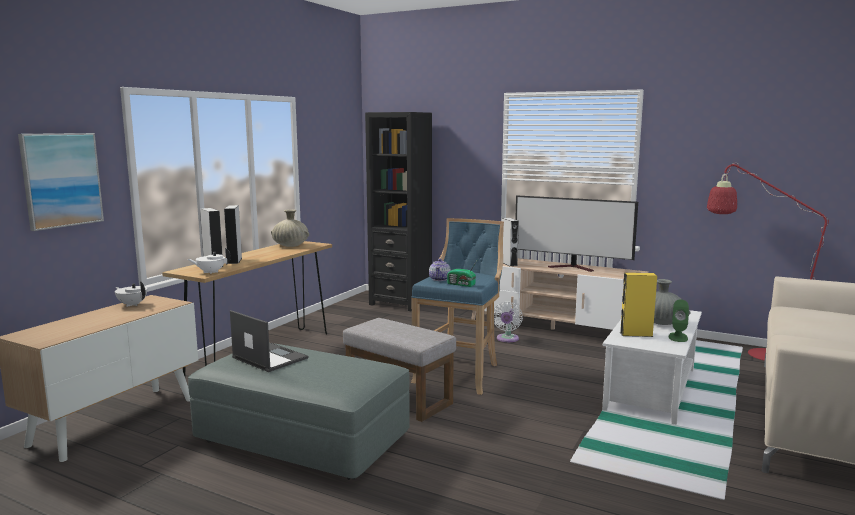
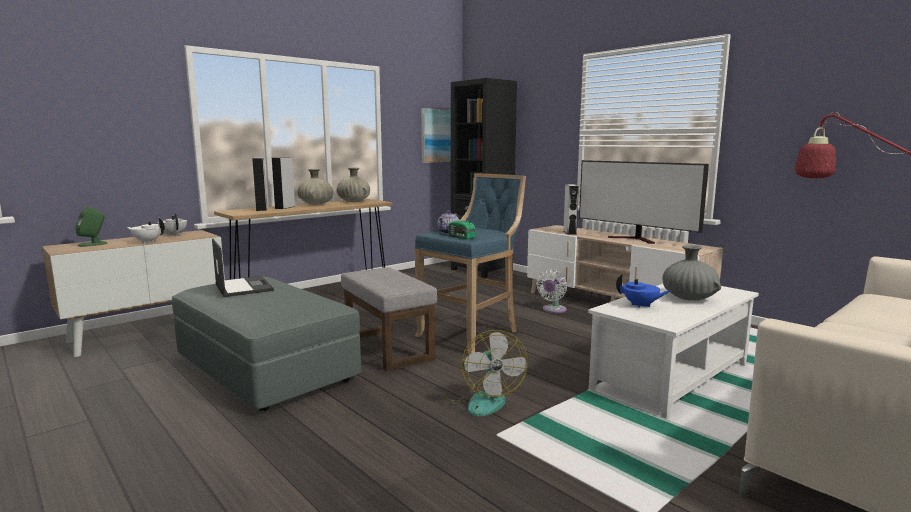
camera: 20 degrees right, 0 degrees up
(61, 180) = (121, 122): picture -> picture (437, 136)
(210, 272) = (247, 213): white teapot -> white teapot (147, 241)
(258, 253) = (316, 204): none -> beige vase
(530, 433) = (483, 400): none -> fan
(636, 334) = (640, 305): yellow speaker -> blue teapot
(678, 337) = (691, 313): green speaker -> green speaker (93, 244)

